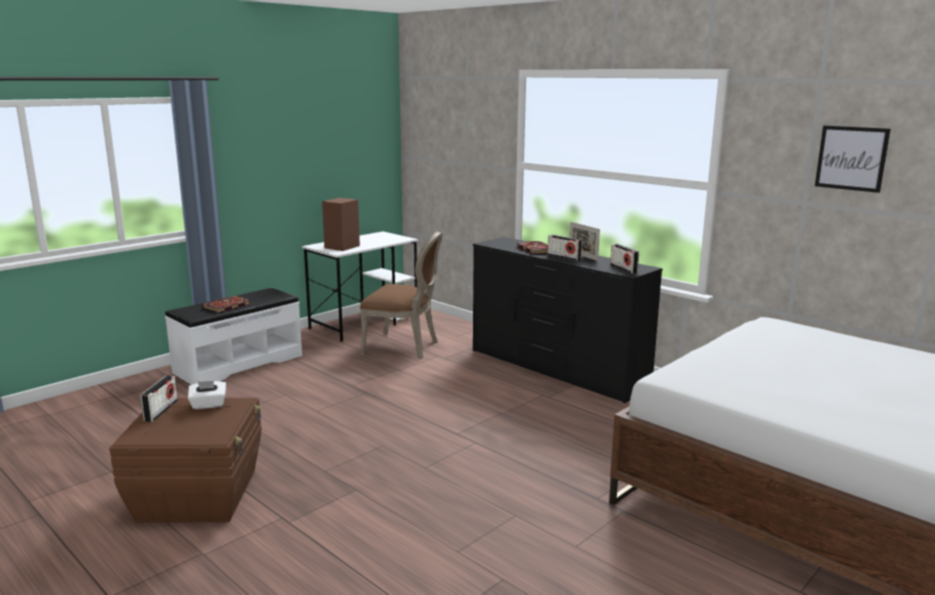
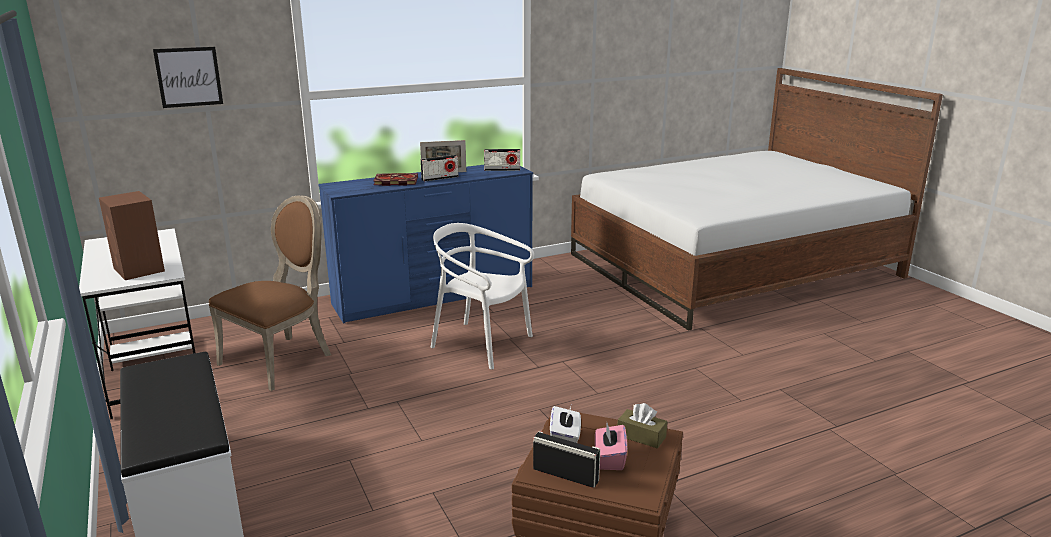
camera: 70 degrees left, 5 degrees up
(183, 423) = (609, 459): none -> pink tissue box
(215, 430) = (641, 436): none -> brown tissue box
(226, 306) = (182, 408): book -> none
(480, 403) = (481, 344): none -> white chair
(556, 369) = (435, 296): black dresser -> blue dresser
(851, 158) = (620, 41): picture -> picture (188, 77)

